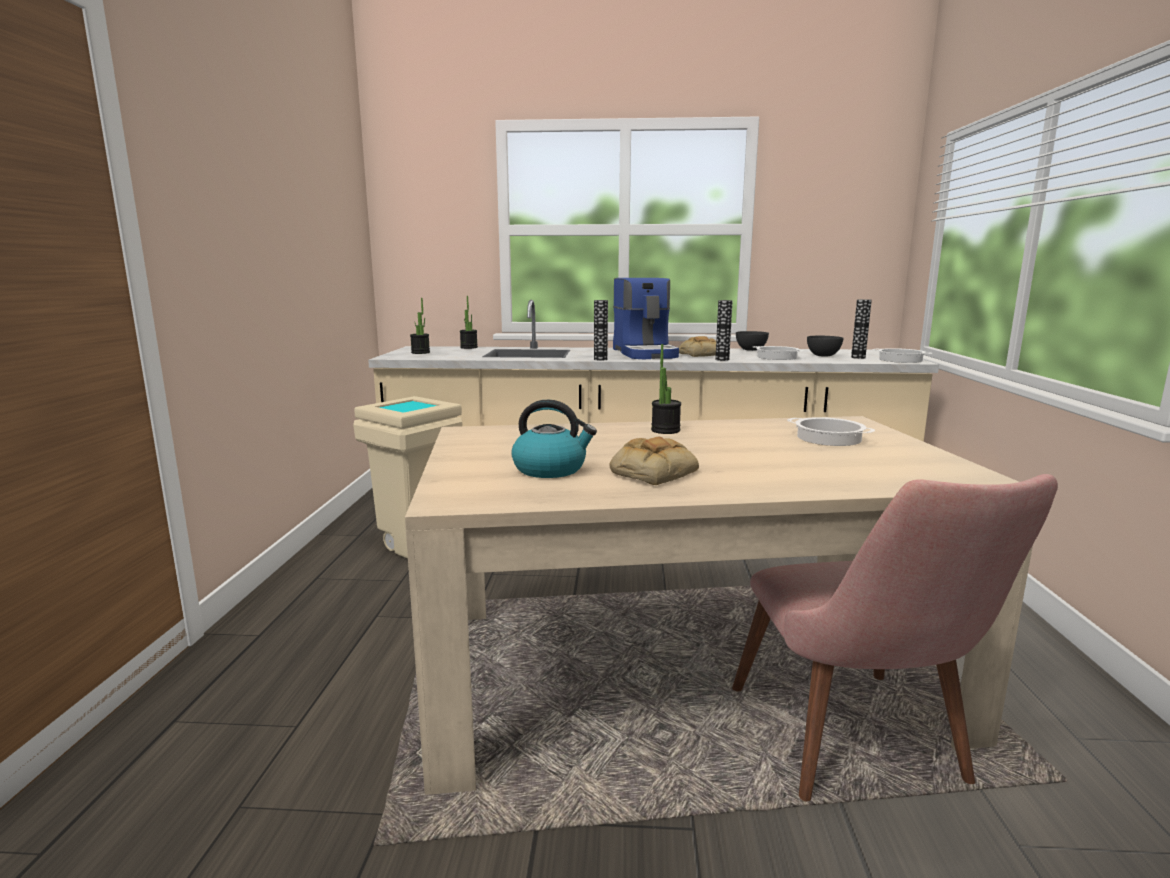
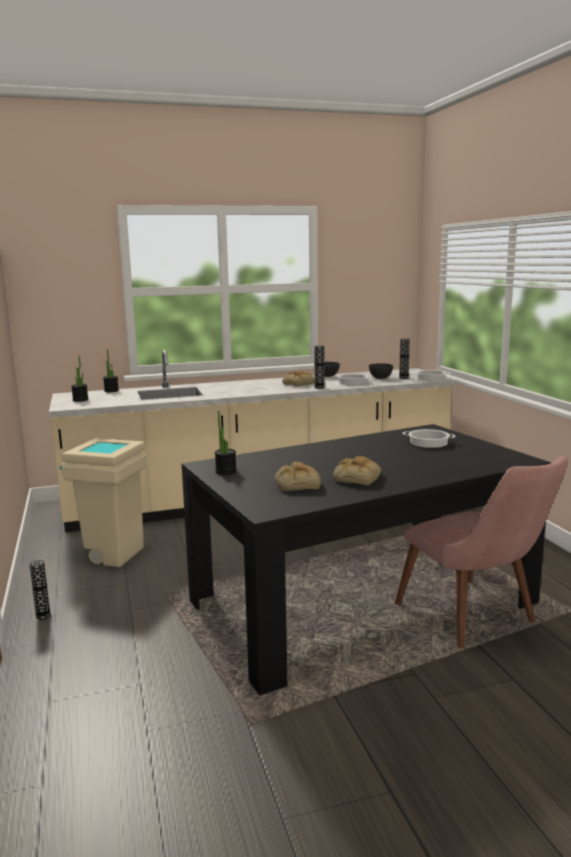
camera: 20 degrees left, 0 degrees up
(551, 469) = (296, 484): kettle -> bread
(600, 359) = (234, 395): vase -> vase (43, 616)
(646, 353) = (259, 386): coffee machine -> none
(665, 430) = (331, 448): potted plant -> potted plant (226, 471)
(683, 674) = (362, 602): beige dining table -> black dining table

